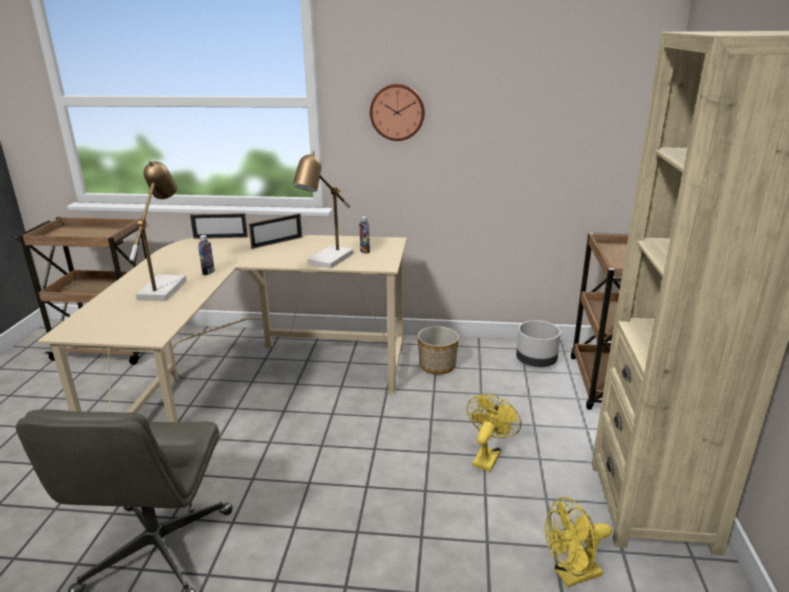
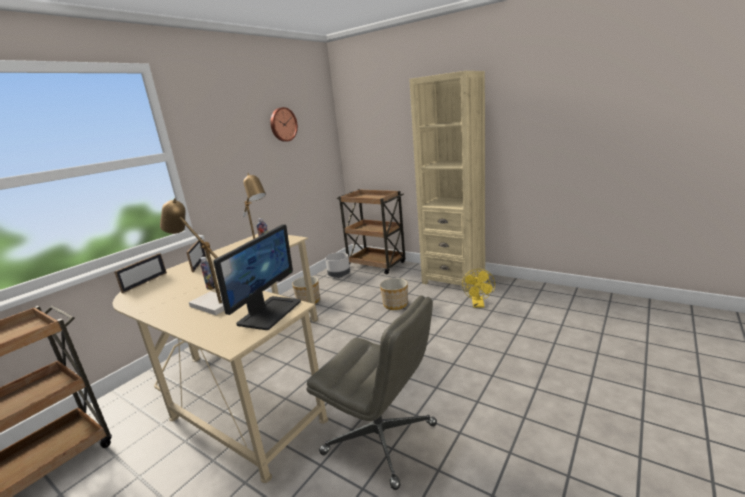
camera: 60 degrees left, 5 degrees down
(140, 325) = (269, 312): none -> monitor
(397, 112) = (226, 153): wall clock -> wall clock (283, 124)
(488, 456) = (395, 305): yellow fan -> planter

